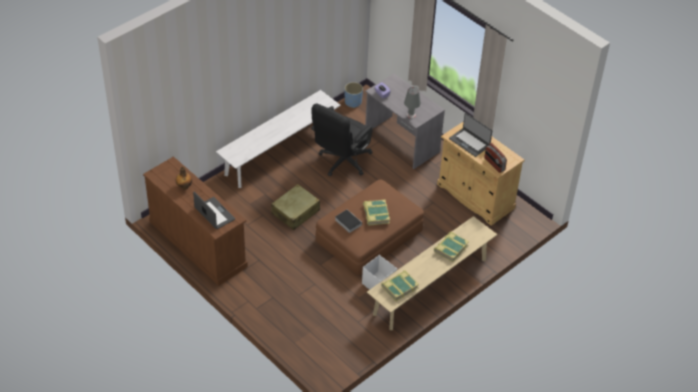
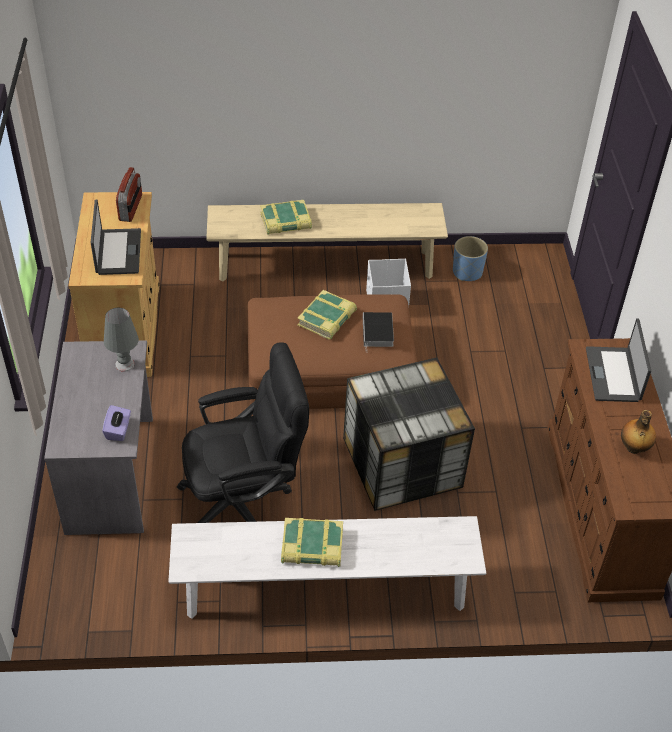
camera: 140 degrees left, 0 degrees up
(296, 212) = (401, 464): beige suitcase -> storage box
(353, 102) = (89, 609): blue planter -> blue planter (467, 272)
(399, 287) = (401, 218): book -> book (312, 547)

